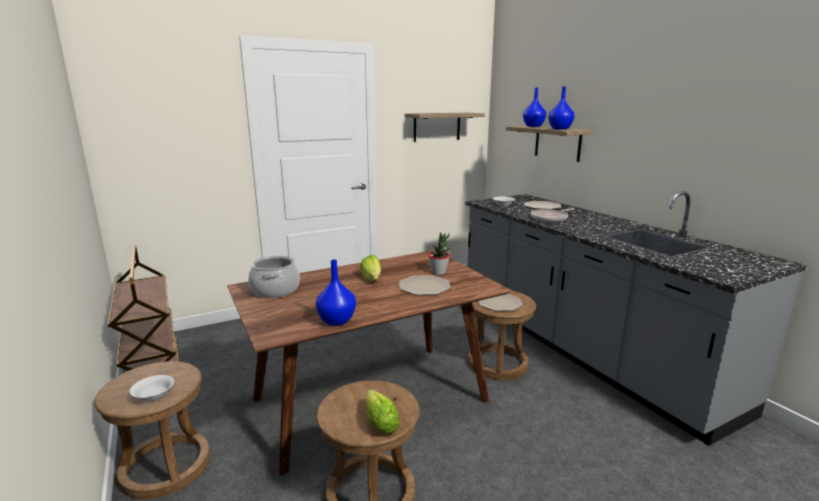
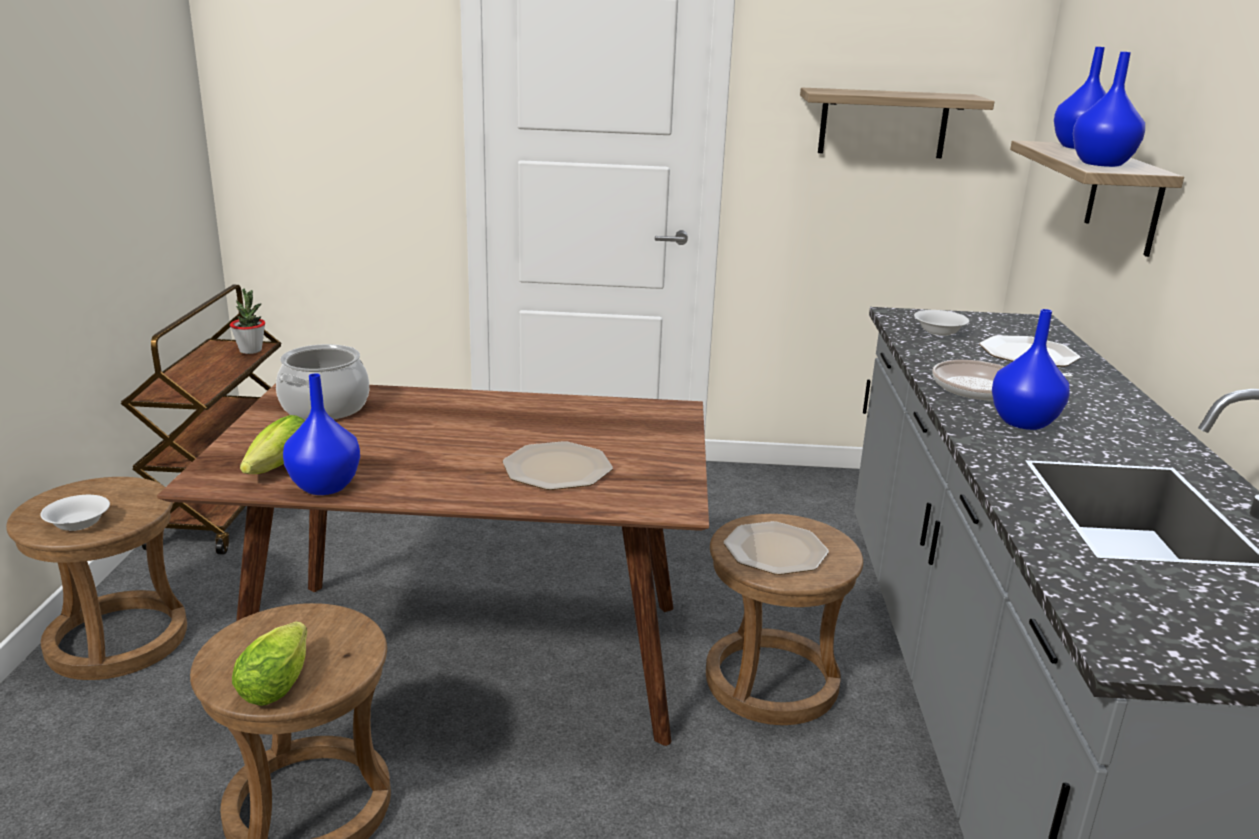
camera: 30 degrees right, 5 degrees up
(372, 279) = (493, 429): lettuce -> lettuce (275, 469)
(438, 272) = (629, 448): potted plant -> potted plant (251, 350)
(581, 226) = (1022, 423): none -> blue vase

